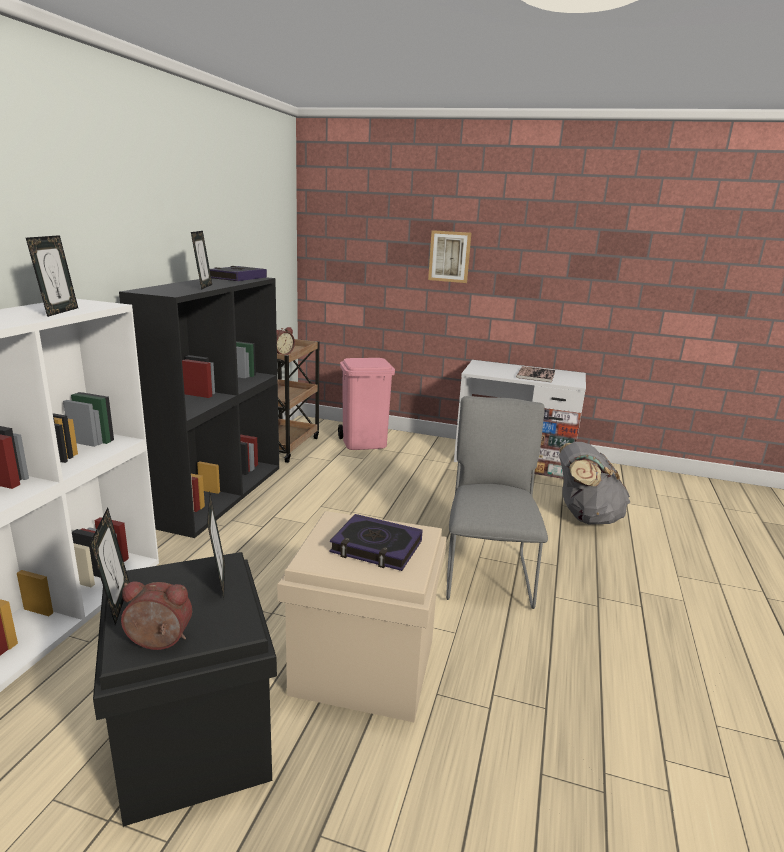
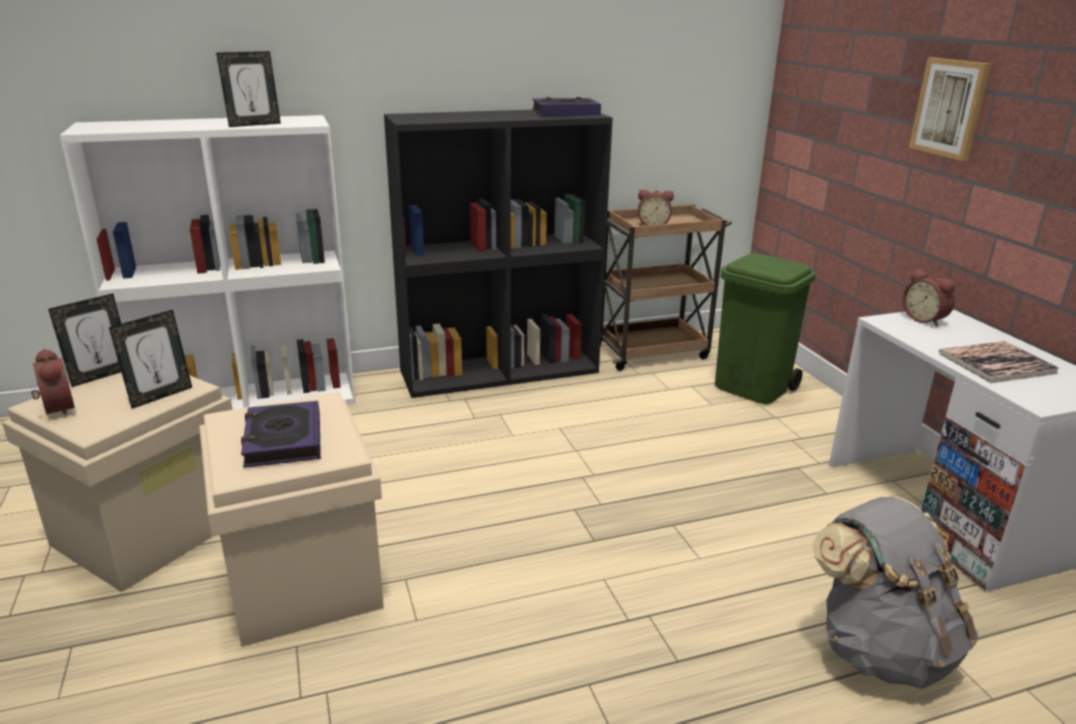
camera: 55 degrees right, 5 degrees up
(193, 738) = (149, 530): black storage box -> beige storage box
(203, 286) = (475, 118): picture frame -> none
(364, 443) = (752, 388): pink trash can -> green trash can
(480, 366) = (925, 319): none -> alarm clock
(487, 572) = (573, 599): grey chair -> none

